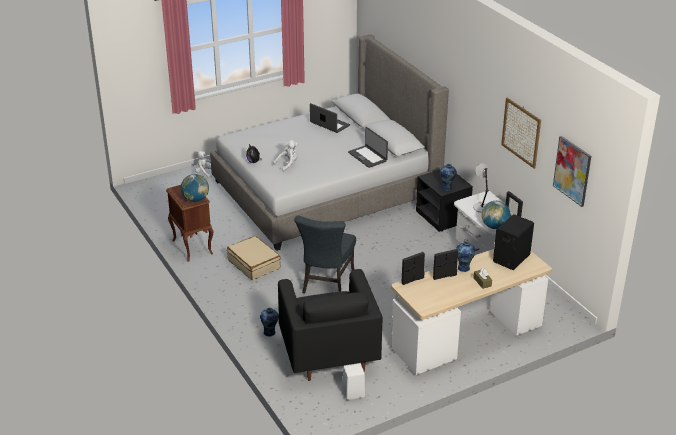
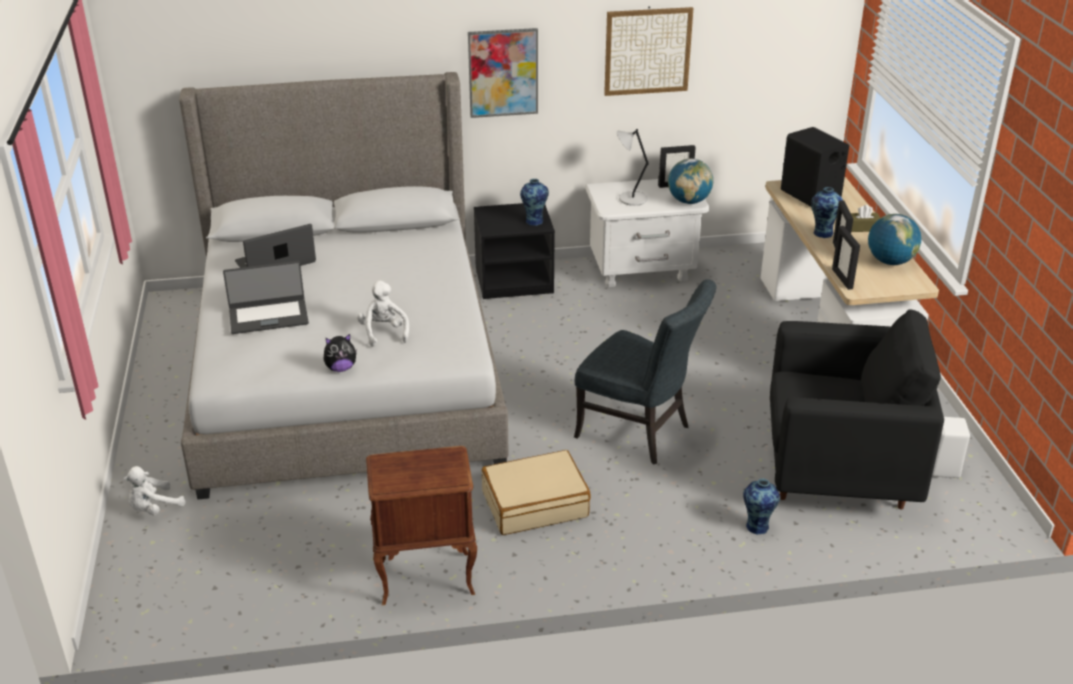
camera: 70 degrees left, 0 degrees up
(195, 199) = (449, 461): globe -> globe (890, 262)
(368, 156) = (423, 250): laptop -> laptop (268, 316)
(572, 171) = (768, 48): picture -> picture (503, 72)

